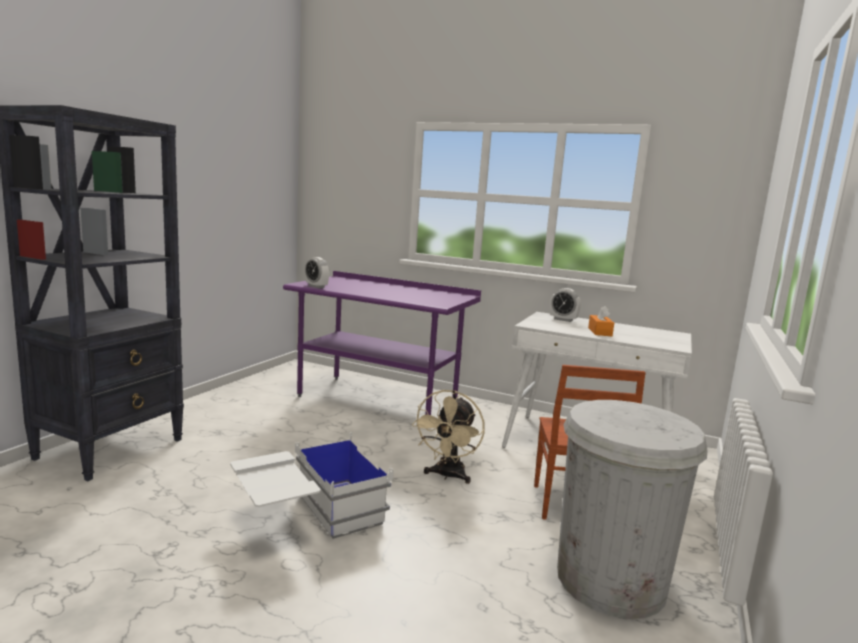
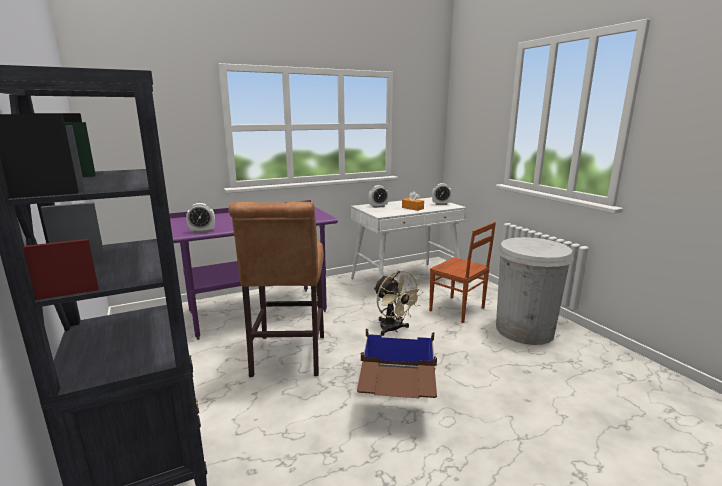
camera: 50 degrees left, 5 degrees up
(309, 517) = (396, 397): white storage box -> brown storage box
(314, 440) = (288, 358): none -> brown stool
(664, 340) = (441, 204): none -> alarm clock

